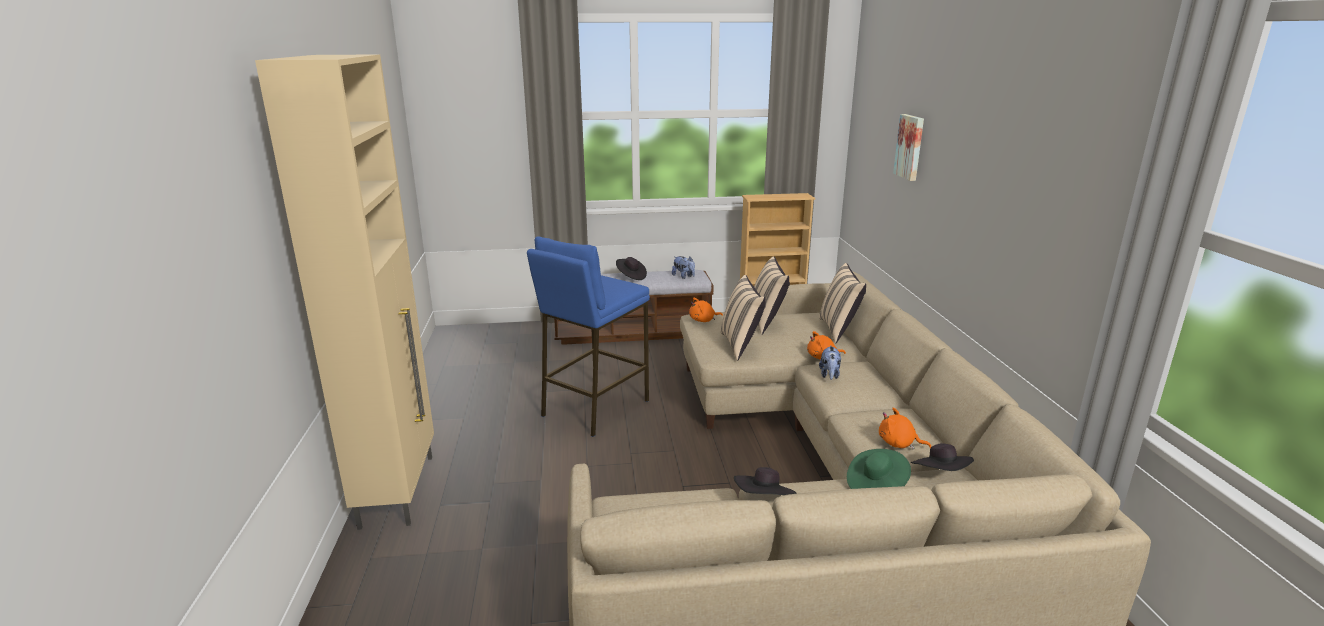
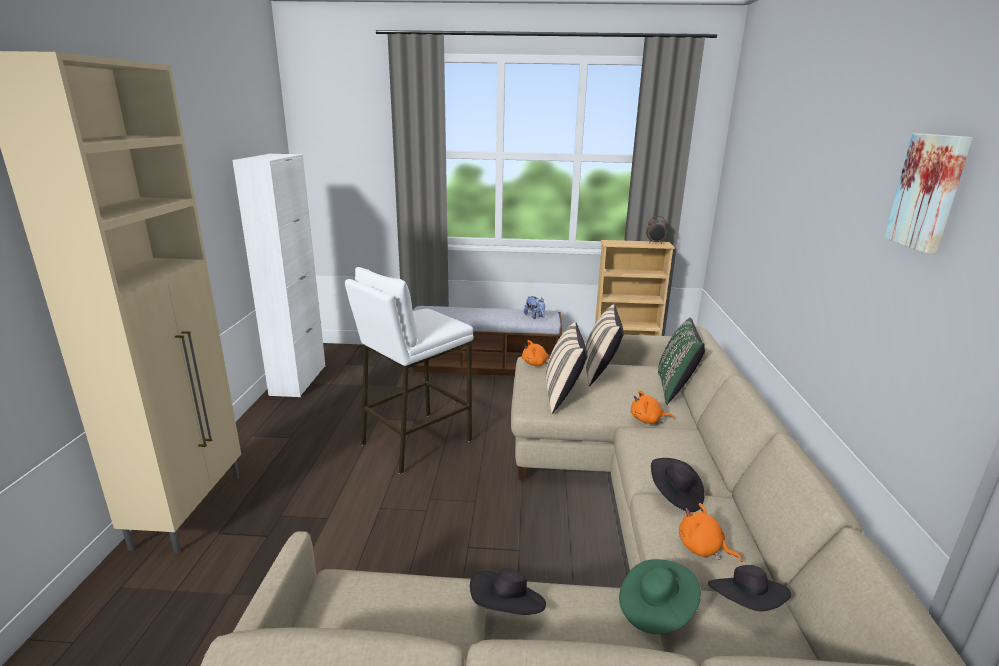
camera: 10 degrees right, 0 degrees up
(442, 364) = (298, 380): none -> white cabinet
(594, 408) = (415, 442): blue stool -> white stool
(631, 276) = (484, 312): black hat -> black hat (675, 495)
(795, 195) = (655, 243): none -> alarm clock
(829, 375) = (647, 443): plush toy -> none
(839, 330) = (675, 389): beige pillow -> green pillow
(910, 147) = (775, 196): picture -> picture (929, 192)

